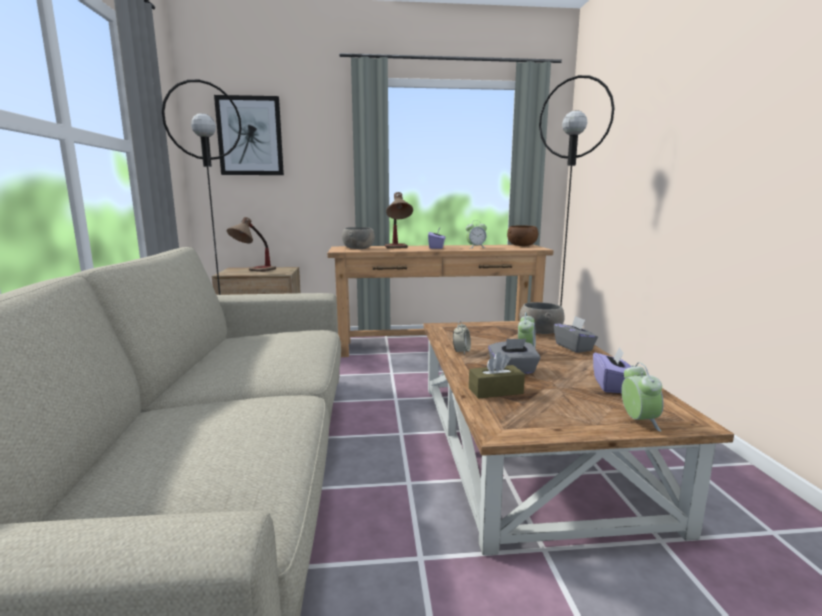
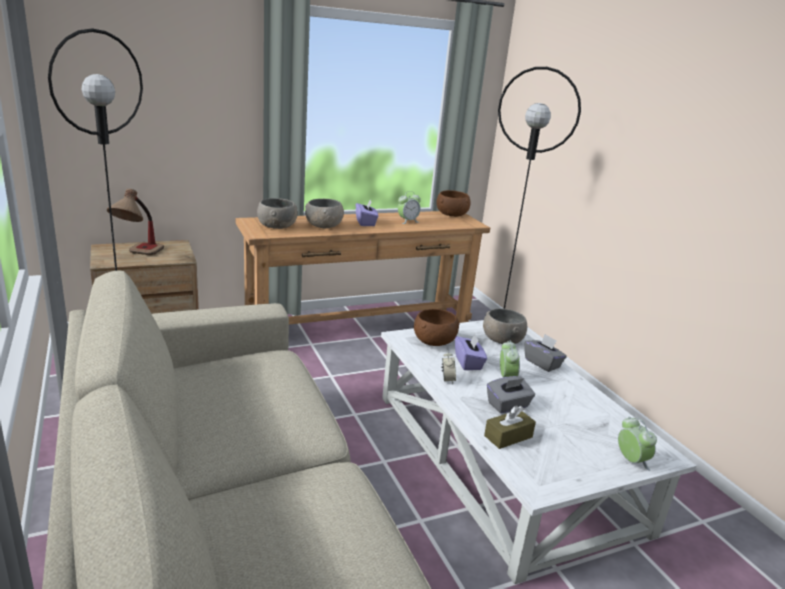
camera: 20 degrees left, 10 degrees up
(250, 136) = (120, 70): picture -> none
(398, 248) = (324, 226): table lamp -> grey bowl
(469, 330) = (434, 341): none -> brown bowl
(523, 443) = (499, 458): brown coffee table -> white coffee table
(612, 385) = (595, 417): purple tissue box -> purple tissue box (468, 362)

